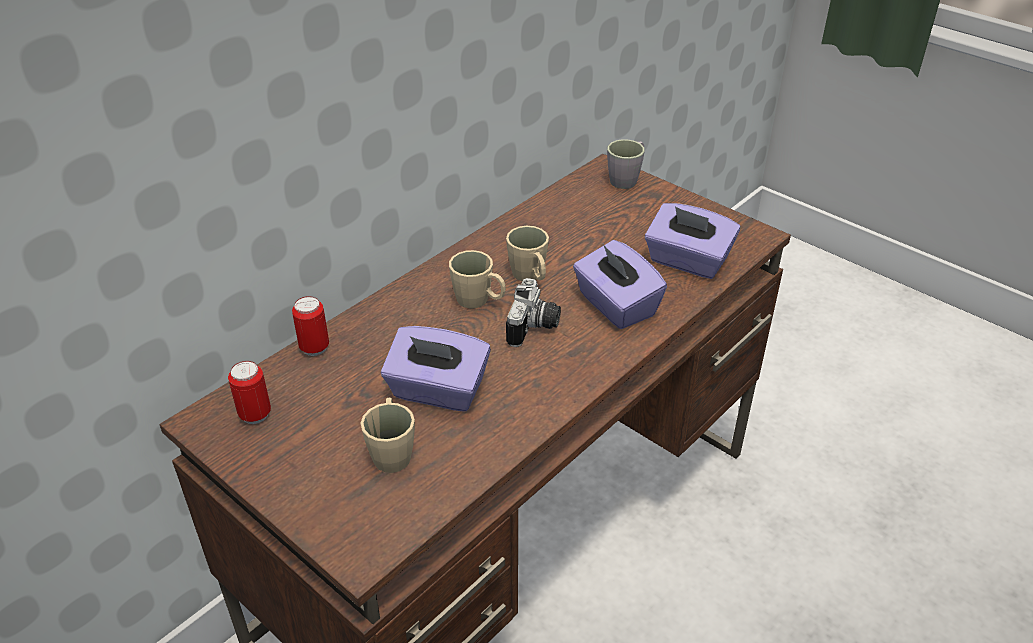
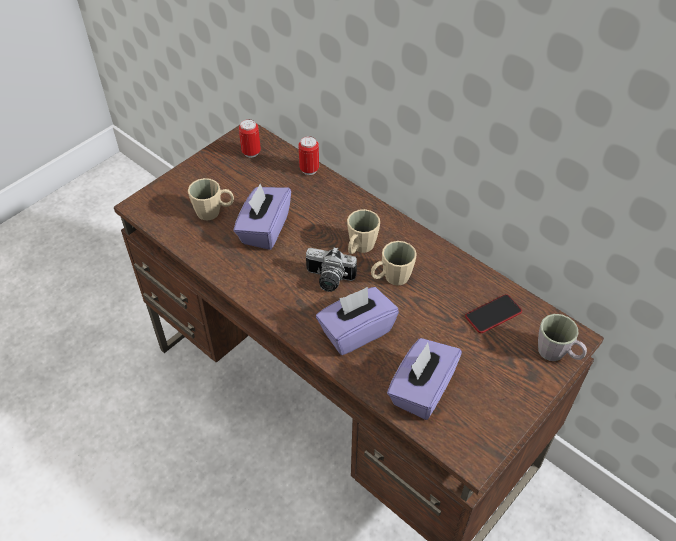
camera: 90 degrees right, 10 degrees up
(580, 210) = (493, 314): none -> phone

